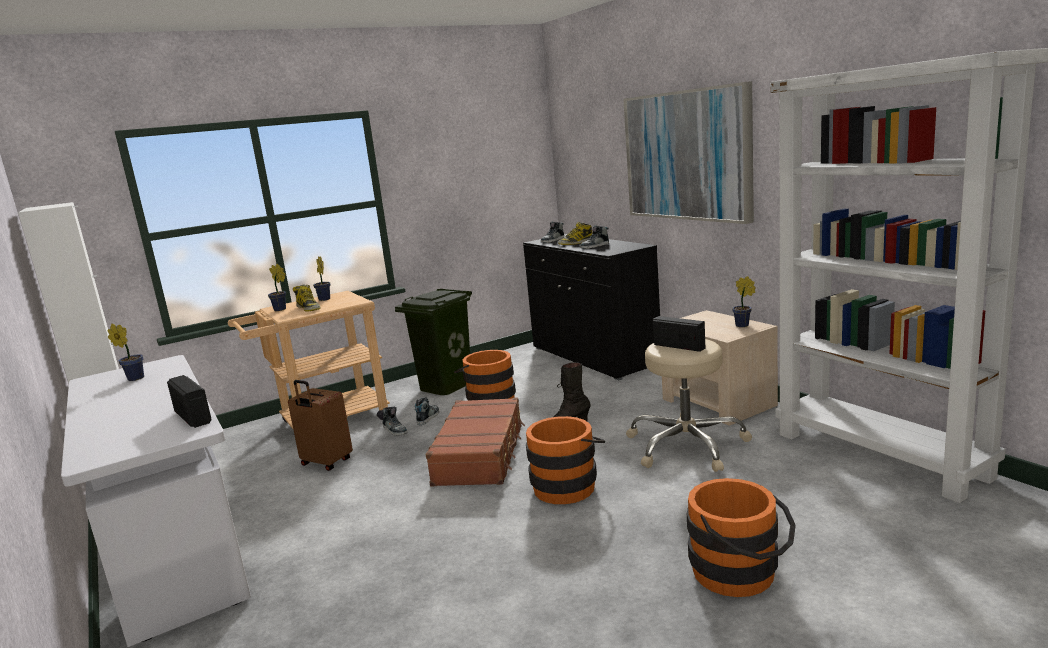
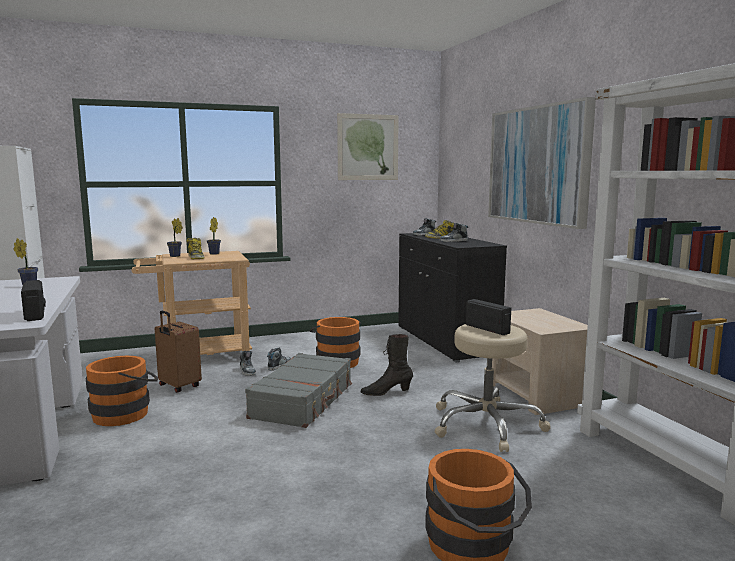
camera: 10 degrees right, 5 degrees down
(445, 385) = (309, 344): green trash can -> none
(474, 146) = (368, 147): none -> picture
(480, 454) = (303, 401): brown suitcase -> grey suitcase
(567, 485) = (361, 439): orange bucket -> orange bucket (126, 413)
(744, 325) = (565, 323): potted plant -> none

